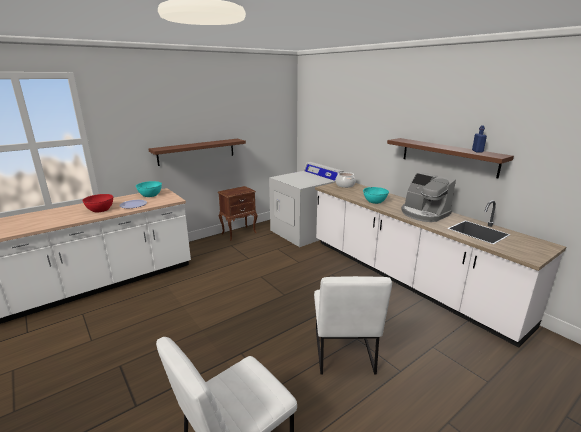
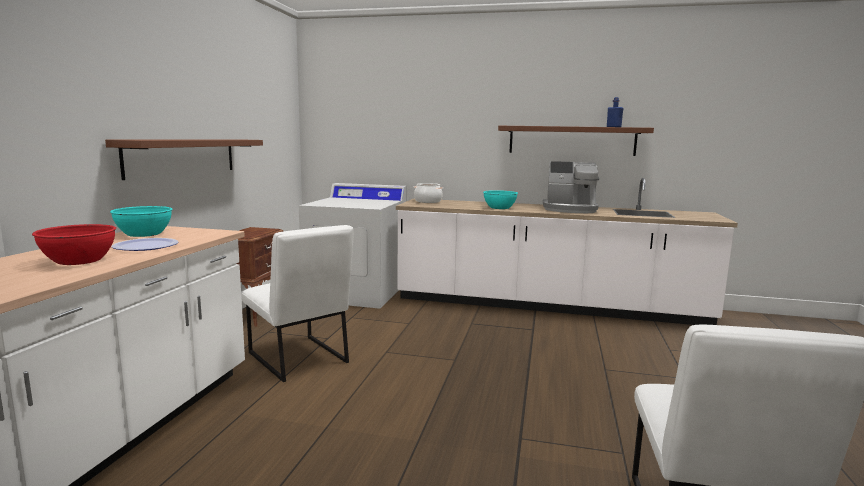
camera: 40 degrees left, 10 degrees down
(343, 352) = (616, 385): white chair -> white chair (298, 358)

